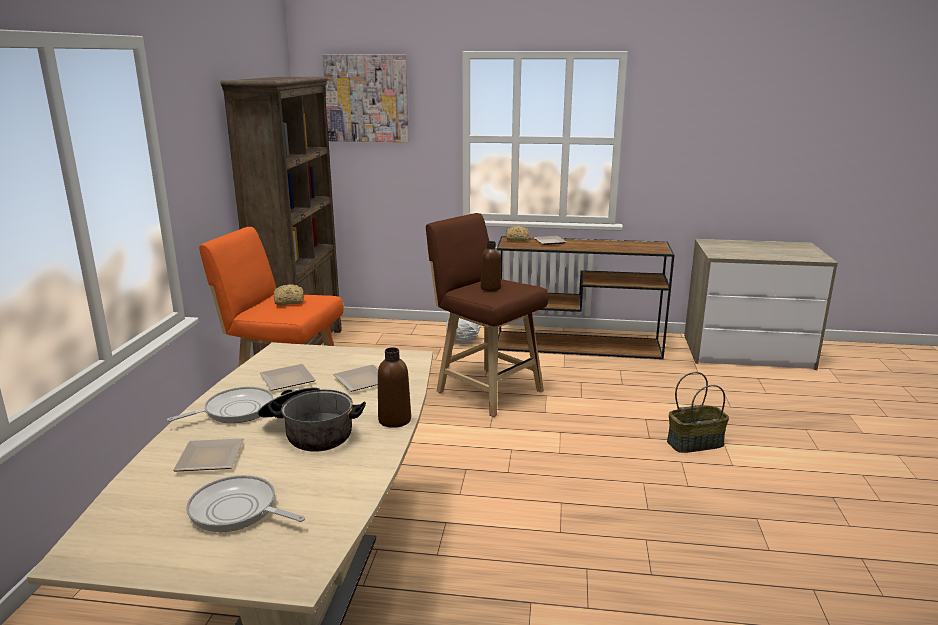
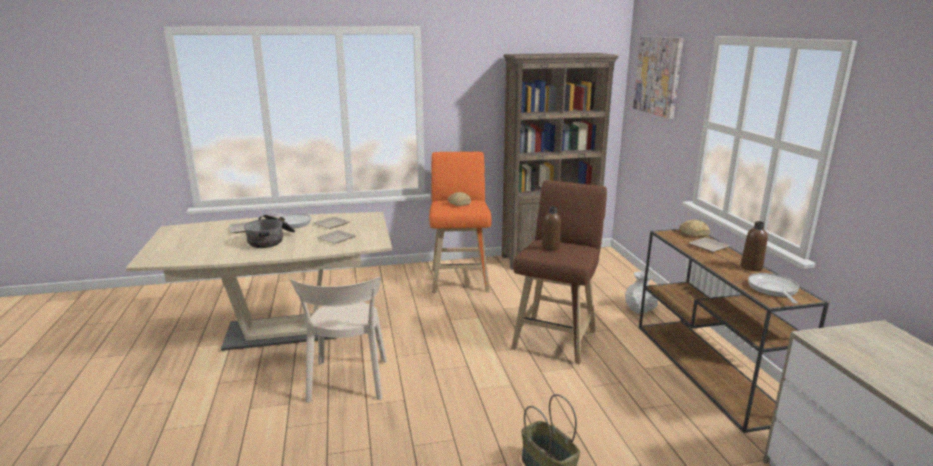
camera: 70 degrees right, 0 degrees up
(237, 511) = (198, 242): frying pan -> frying pan (773, 289)
(394, 420) = (288, 254): brown bottle -> brown bottle (751, 267)
(504, 542) = (348, 383): none -> beige chair

